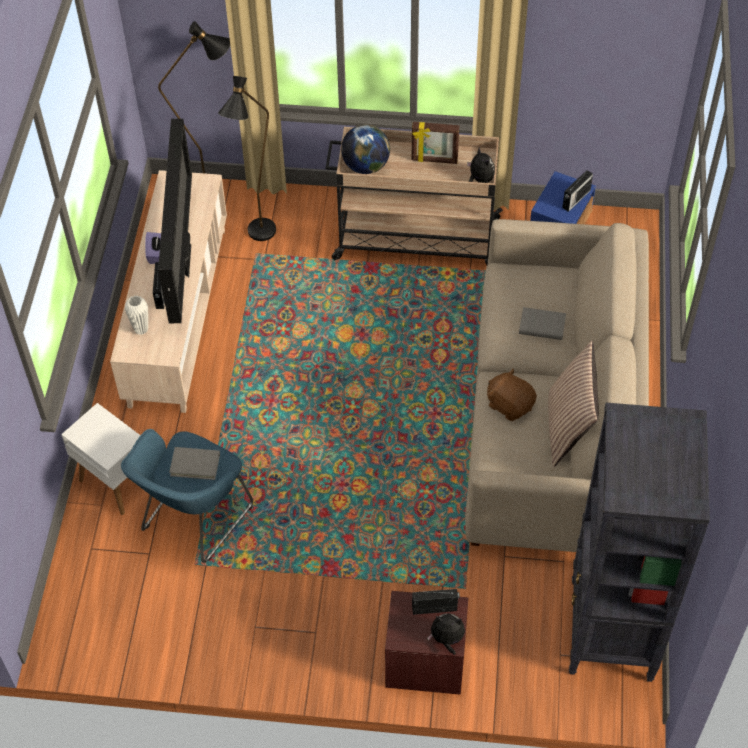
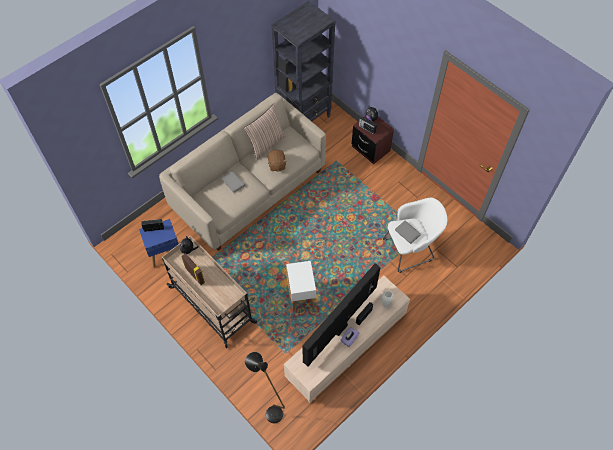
camera: 140 degrees left, 5 degrees up
(115, 483) = (430, 287): white side table -> white side table (301, 296)
(193, 520) = (410, 249): blue armchair -> white armchair
(258, 238) = (277, 362): black floor lamp -> none
(366, 166) = (226, 295): globe -> none

